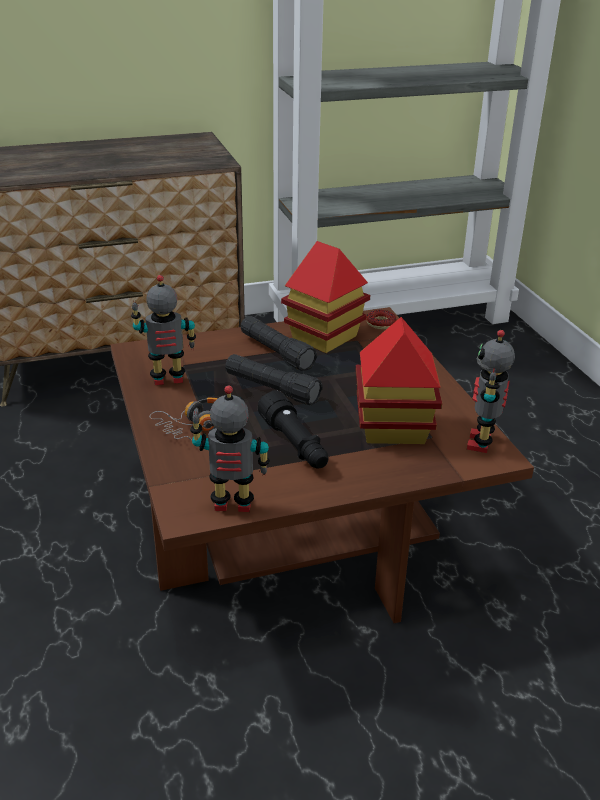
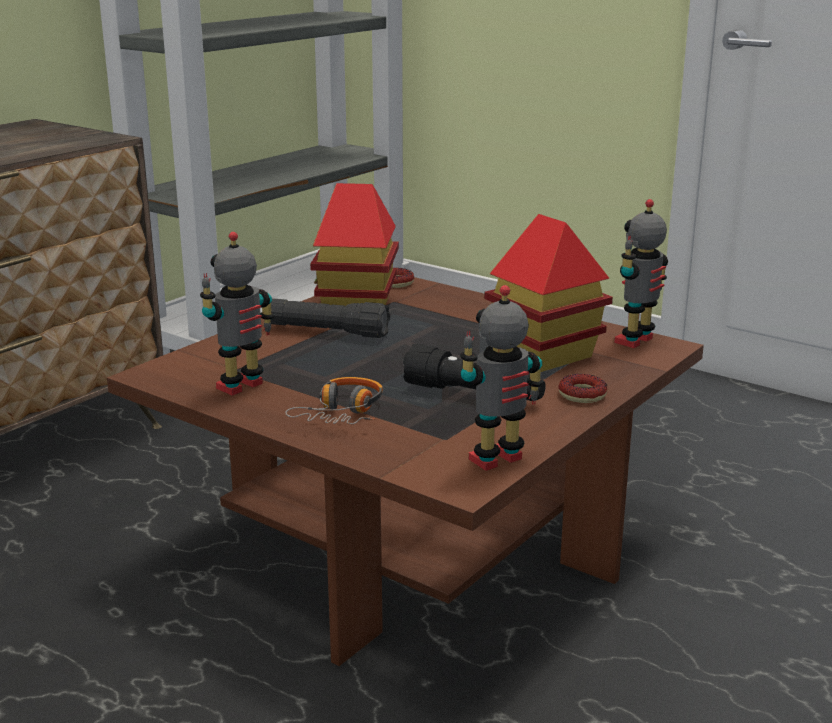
camera: 35 degrees left, 10 degrees down
(272, 389) = (374, 361): black flashlight -> none
(367, 476) = (582, 395): none -> donut
(482, 443) = (636, 341): toy robot -> toy robot turned 60 degrees clockwise

